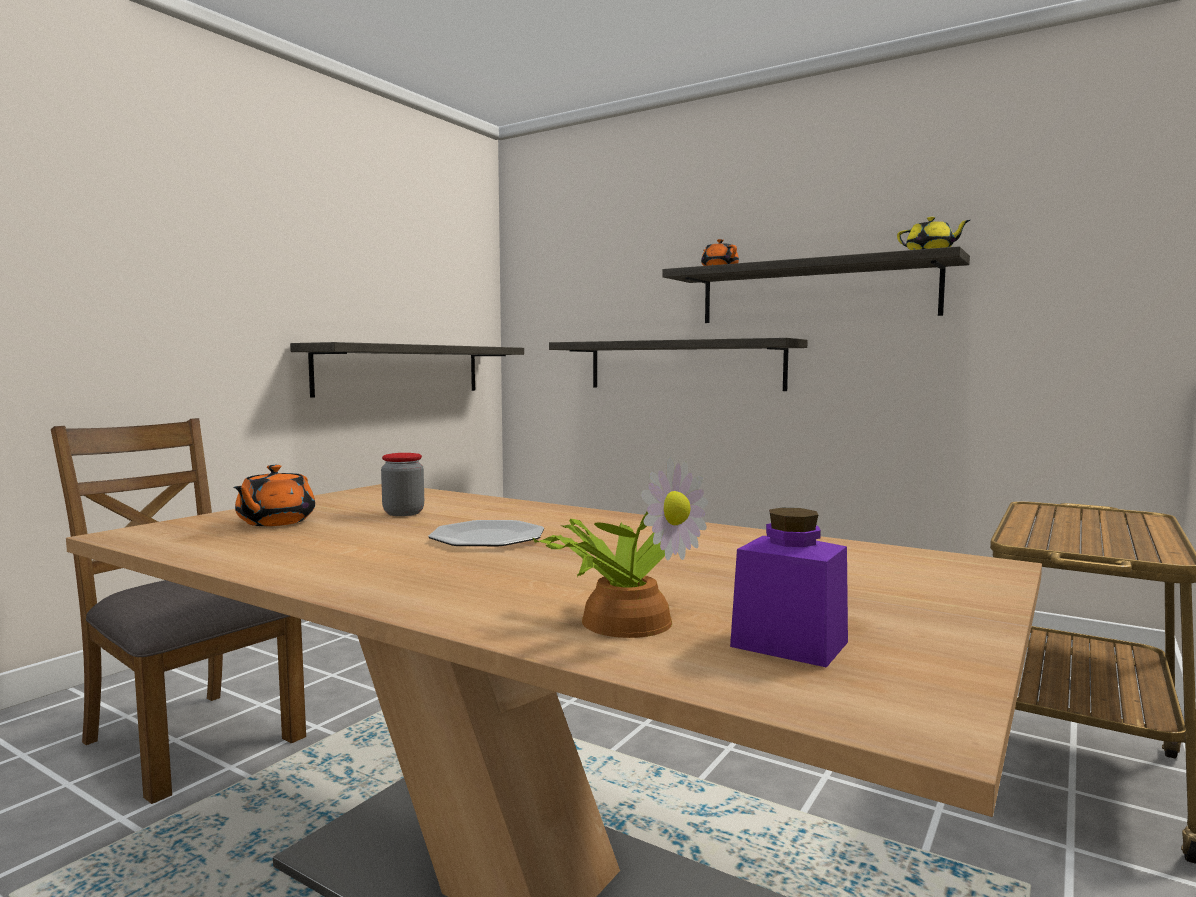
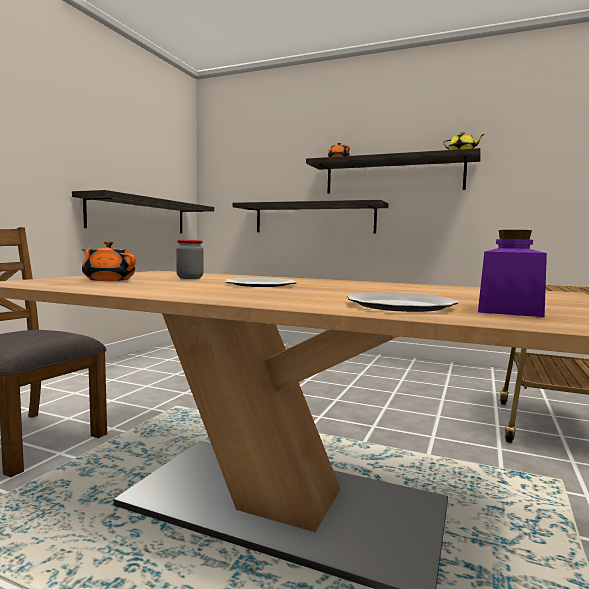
camera: 10 degrees left, 0 degrees up
(275, 522) = (108, 280): orange teapot -> orange teapot turned 120 degrees clockwise
(625, 619) = (399, 305): potted plant -> plate

